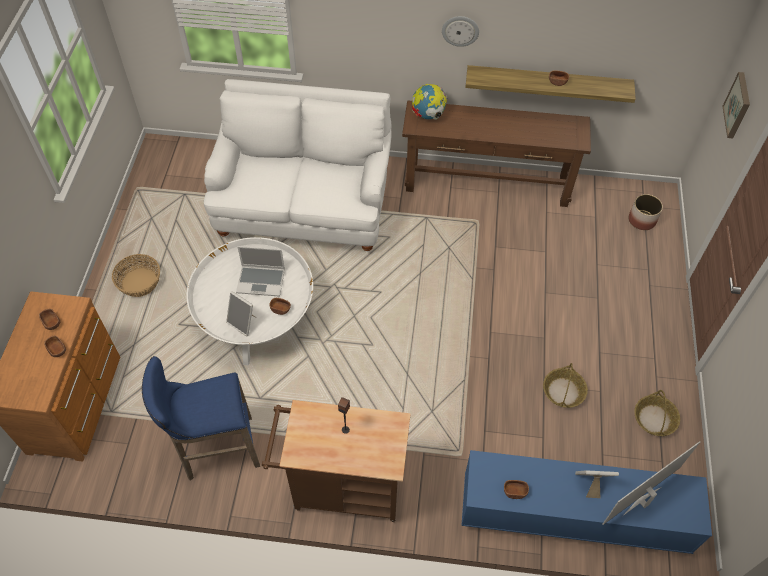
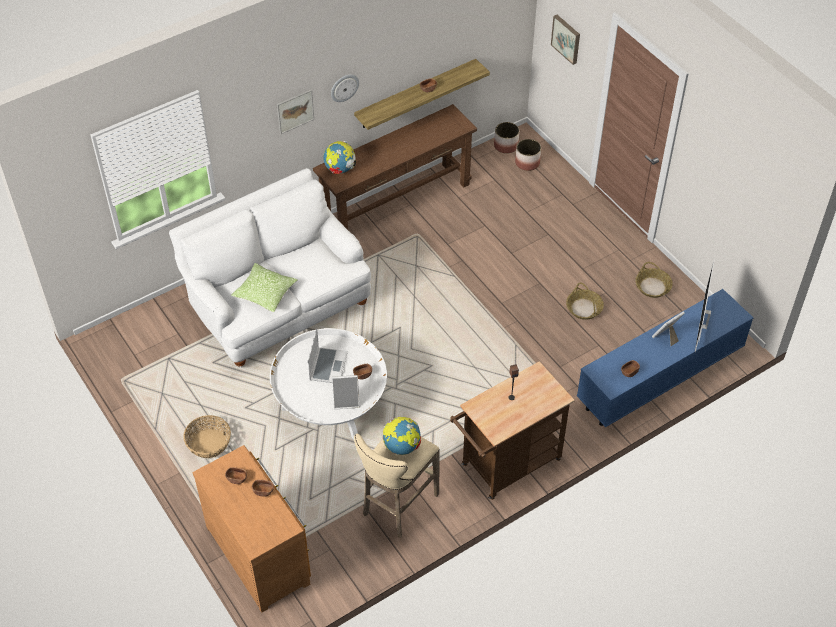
camera: 40 degrees left, 5 degrees down
(209, 400) = (402, 446): none -> globe
(216, 450) = (397, 506): blue stool -> beige stool
(261, 281) = (327, 366): laptop -> laptop turned 45 degrees counterclockwise
(267, 183) = (265, 293): none -> pillow
(396, 28) = (295, 111): none -> picture
(636, 193) = (506, 146): none -> planter

